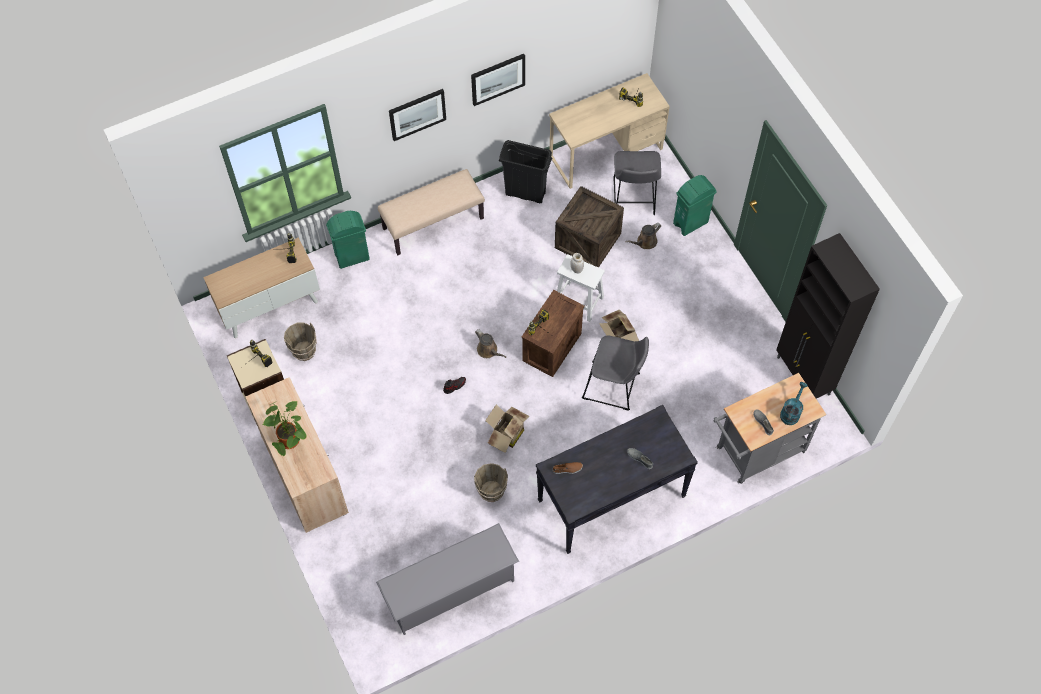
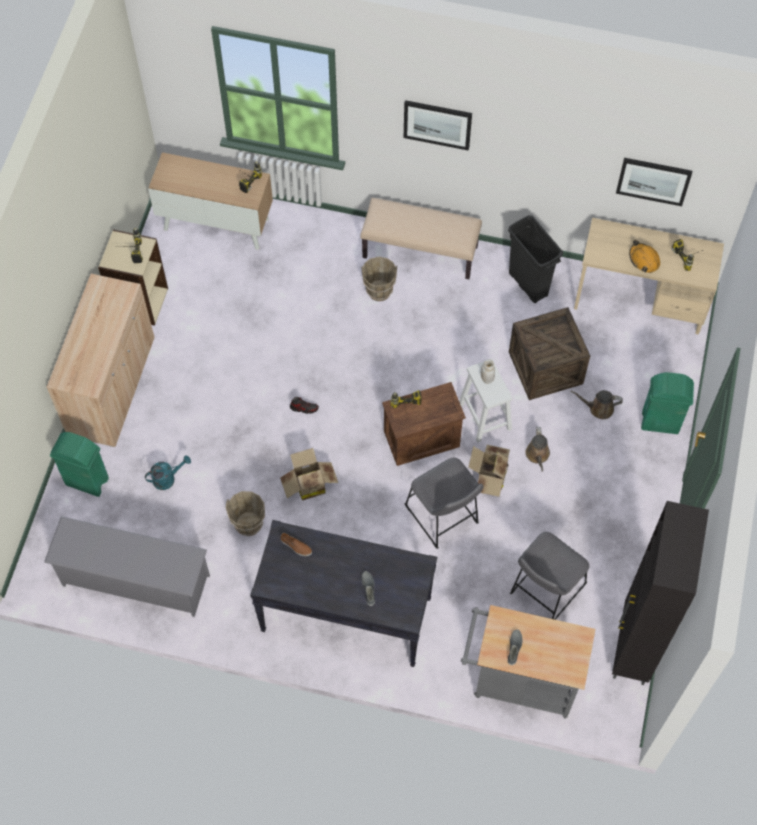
camera: 40 degrees right, 0 degrees up
(291, 441) = (90, 339): potted plant -> none
(304, 351) = (208, 283): brown bucket -> brown bucket (379, 290)
(352, 257) = (323, 231): green trash can -> green trash can (87, 482)
(488, 350) = (362, 399): brown watering can -> brown watering can (537, 455)
(498, 79) = (540, 141): picture -> picture (653, 180)
(607, 118) = (644, 259): none -> orange hard hat
(633, 199) = (625, 361): grey stool -> grey stool (544, 591)
(791, 412) = (551, 659): turquoise watering can -> turquoise watering can (168, 478)

